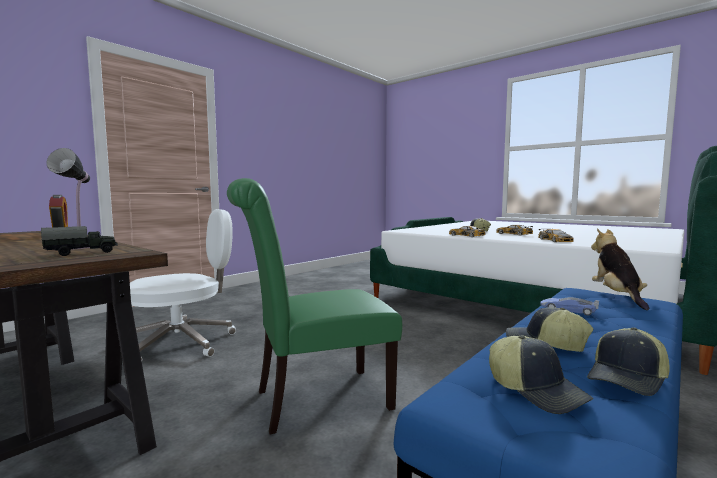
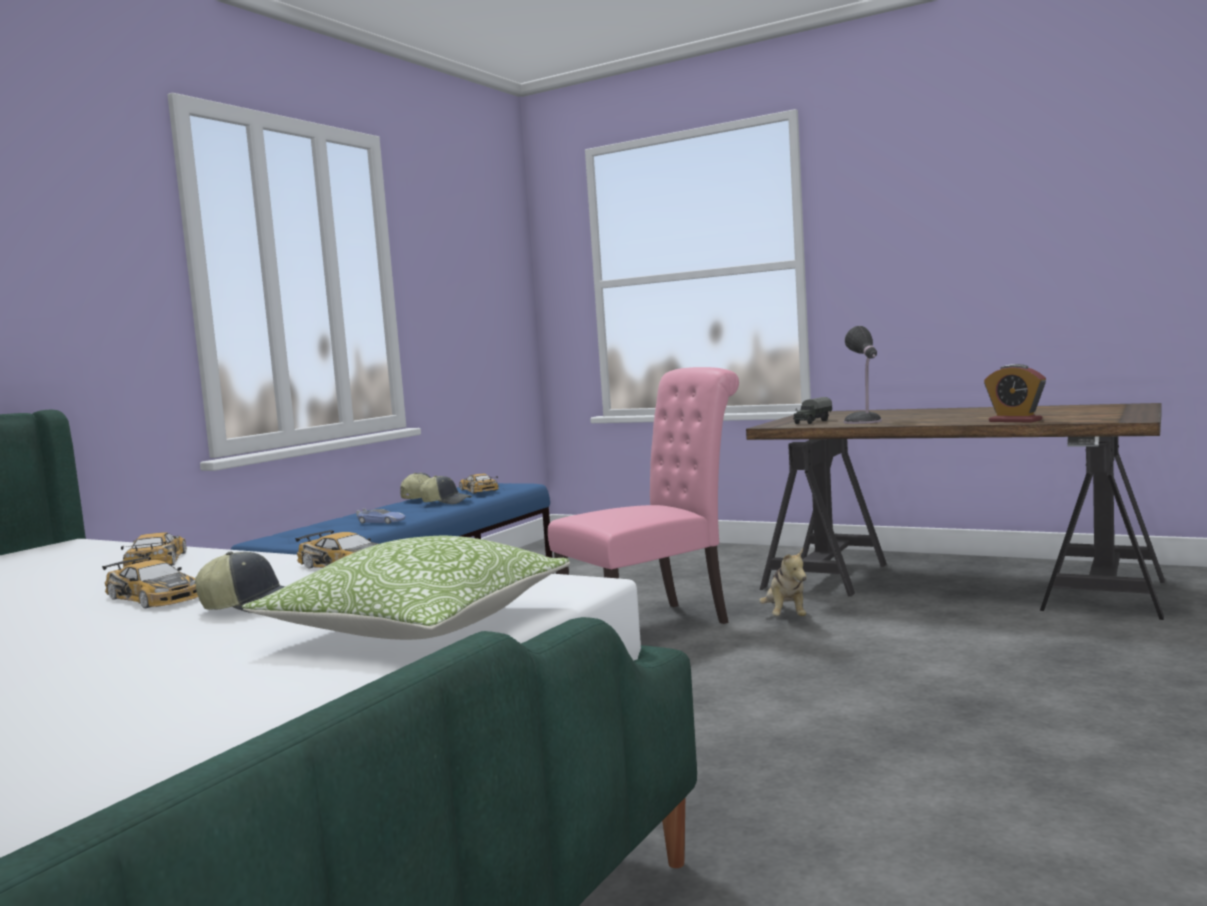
camera: 170 degrees right, 0 degrees up
(183, 343) = (960, 648): white office chair -> none
(314, 400) = (655, 625): green chair -> pink chair
(429, 229) = (418, 626): none -> pillow
(536, 390) = (478, 490): cap -> toy car
(617, 296) = (285, 541): plush toy -> plush toy (785, 617)

